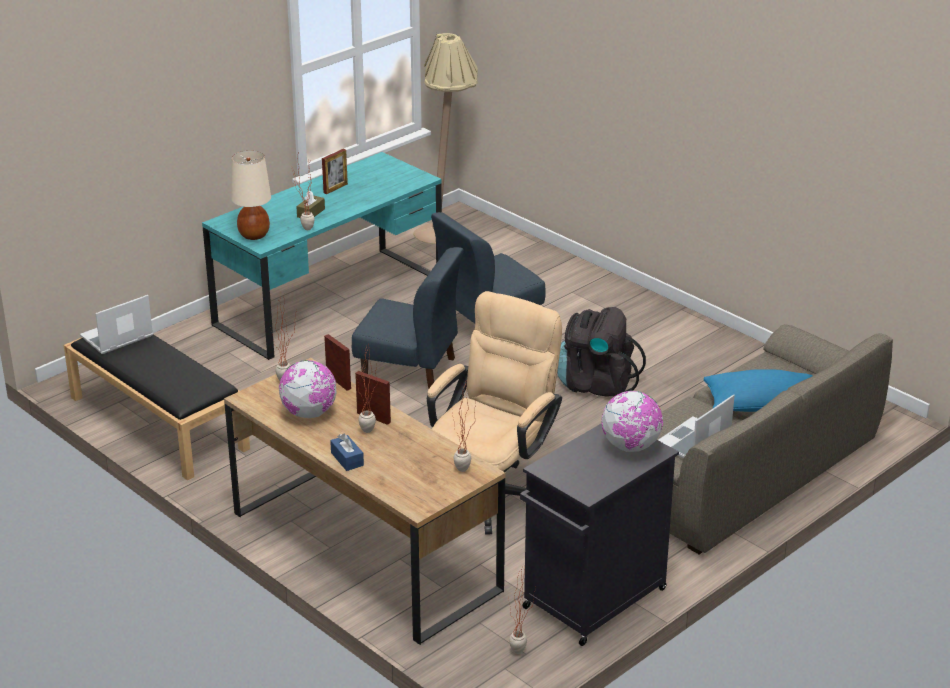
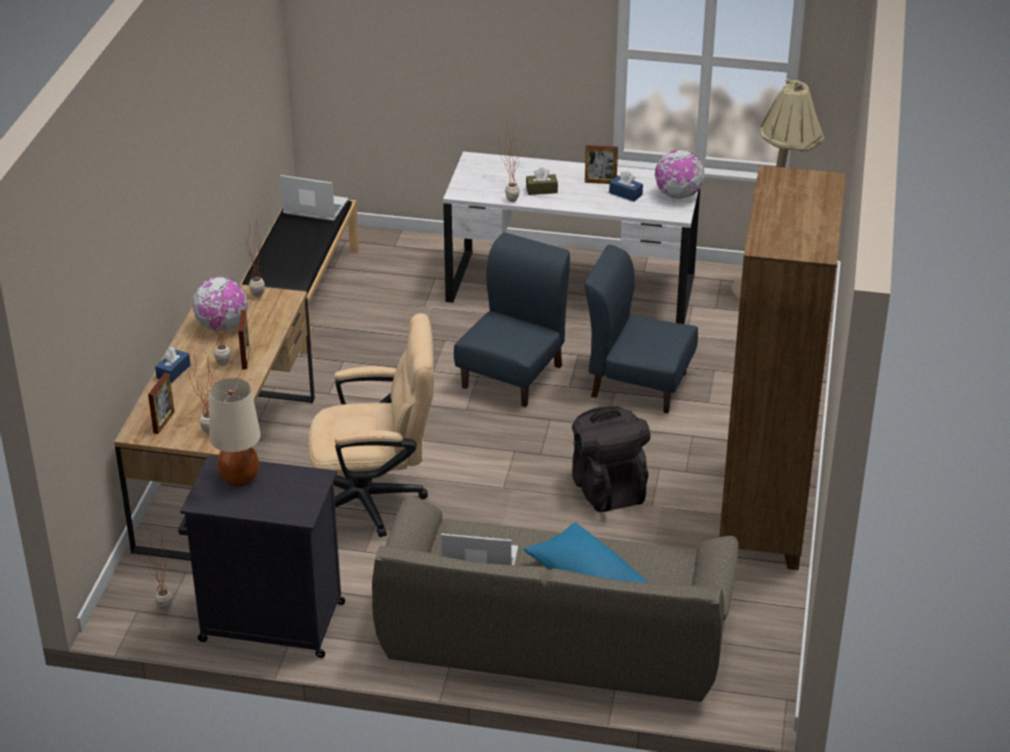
camera: 55 degrees right, 5 degrees up
(254, 235) = (470, 182): beige table lamp -> beige table lamp (240, 478)
(330, 302) = (571, 289): turquoise desk -> white desk
(338, 382) = (282, 319): picture frame -> picture frame (164, 422)
(366, 186) = (625, 194): none -> blue tissue box
(409, 369) = (513, 376): blue chair -> blue chair turned 135 degrees counterclockwise
(631, 446) = (294, 498): globe -> globe (678, 195)
(695, 338) = (763, 515): none -> brown bookcase

